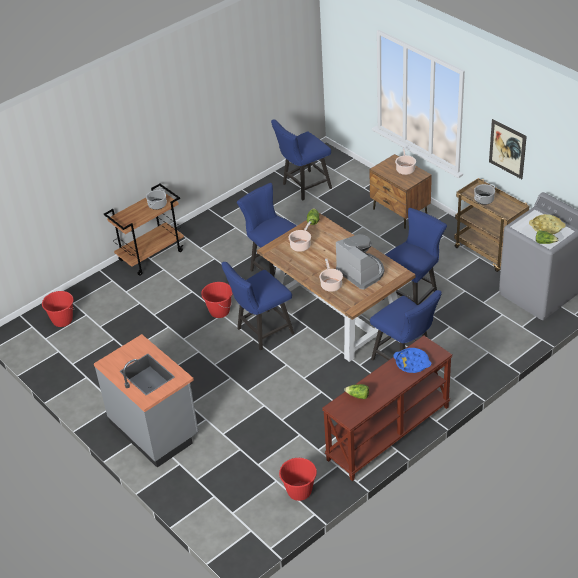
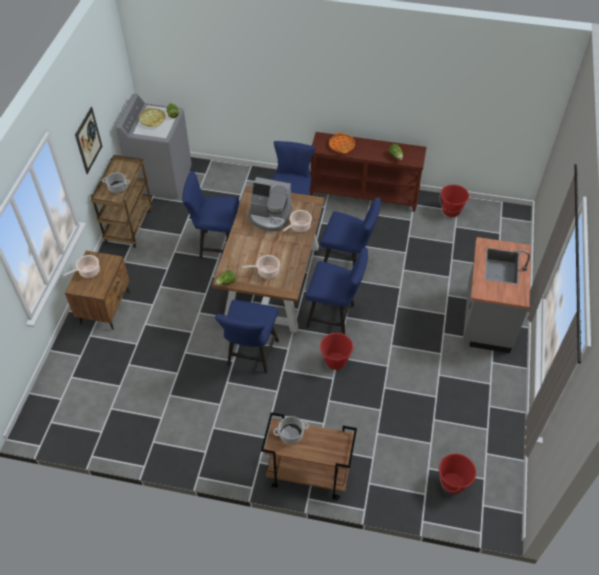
camera: 130 degrees left, 10 degrees up
(303, 187) = (108, 408): blue chair -> blue chair (347, 266)
(361, 272) = (269, 216): coffee machine -> coffee machine turned 90 degrees counterclockwise
(412, 363) = (341, 145): blue tray -> orange tray

